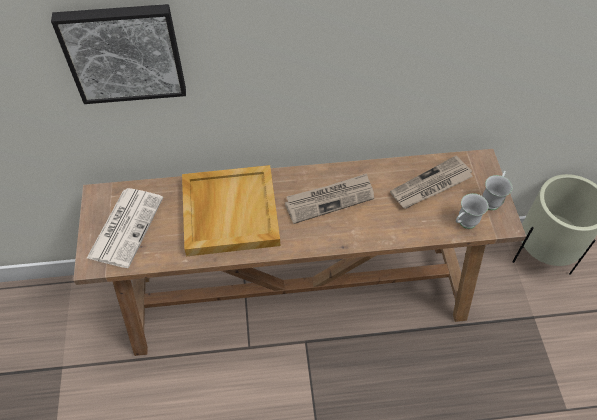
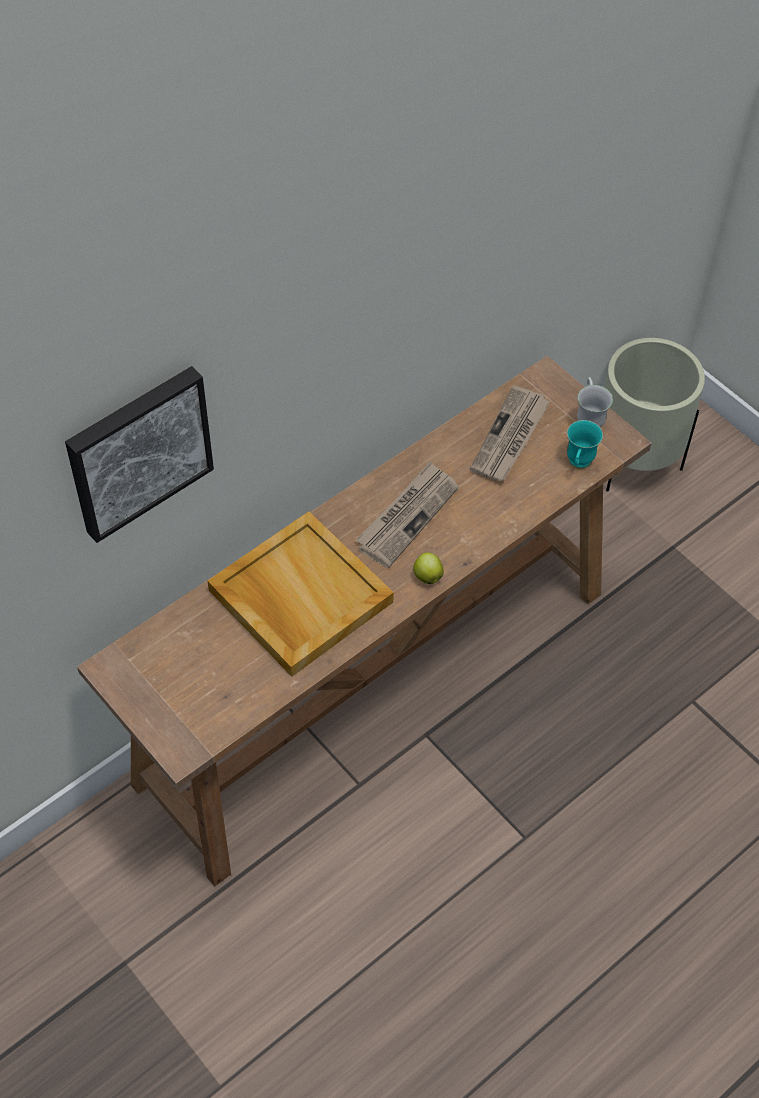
camera: 35 degrees left, 0 degrees up
(126, 226) = (184, 684): newspaper -> none
(313, 241) = (427, 576): none -> apple
(464, 224) = (578, 464): white mug -> turquoise mug

